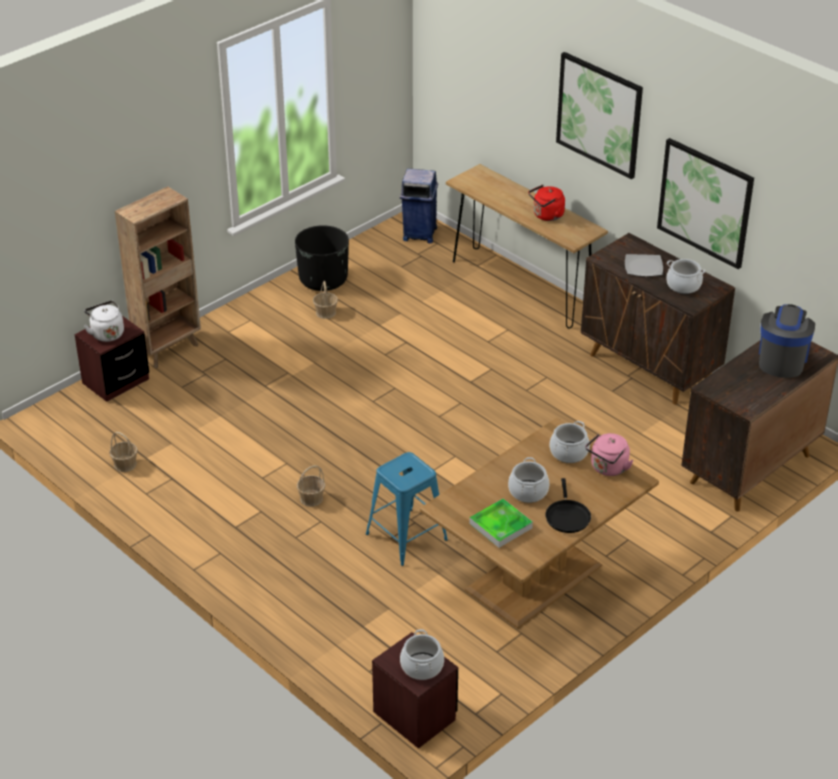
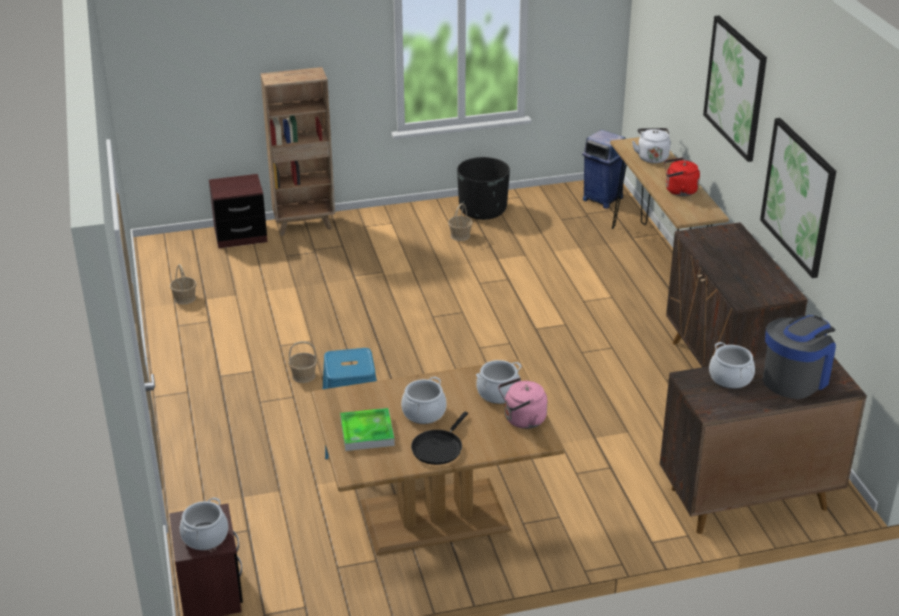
camera: 30 degrees right, 5 degrees down
(106, 333) = (232, 186): white kettle -> white kettle (652, 157)
(644, 267) = (726, 255): plate -> none
(683, 285) = (752, 282): cooking pot -> cooking pot (730, 378)

